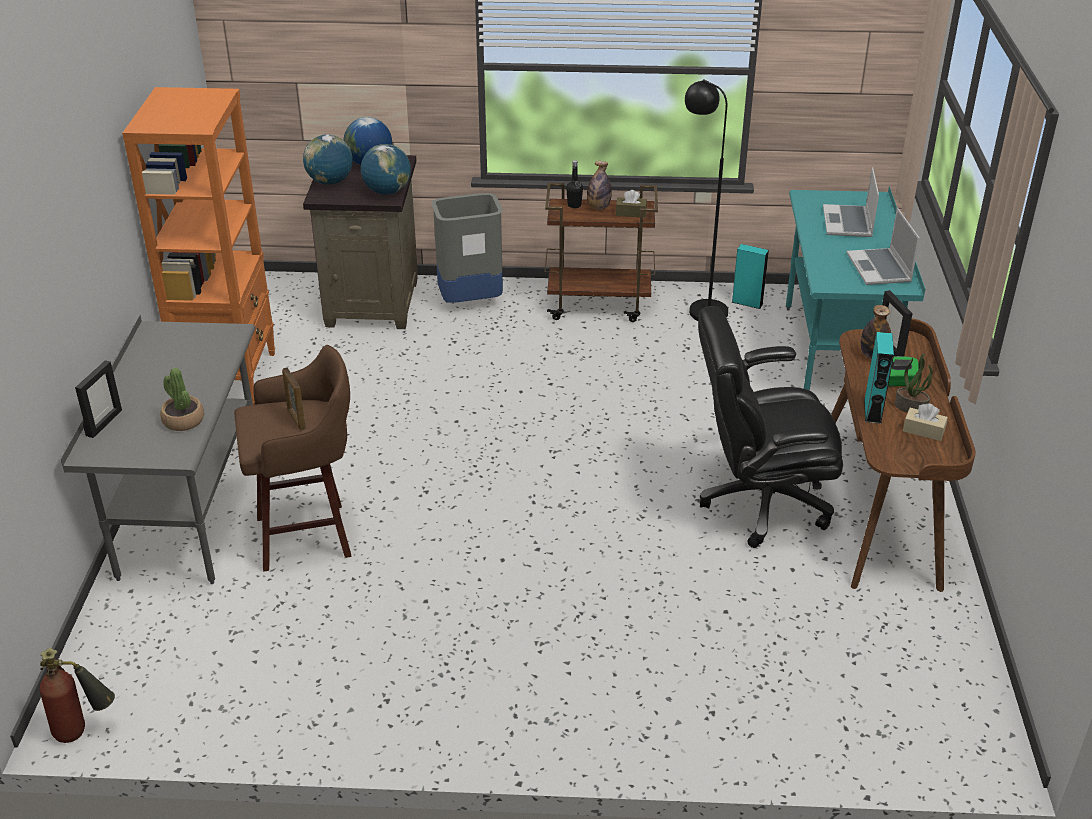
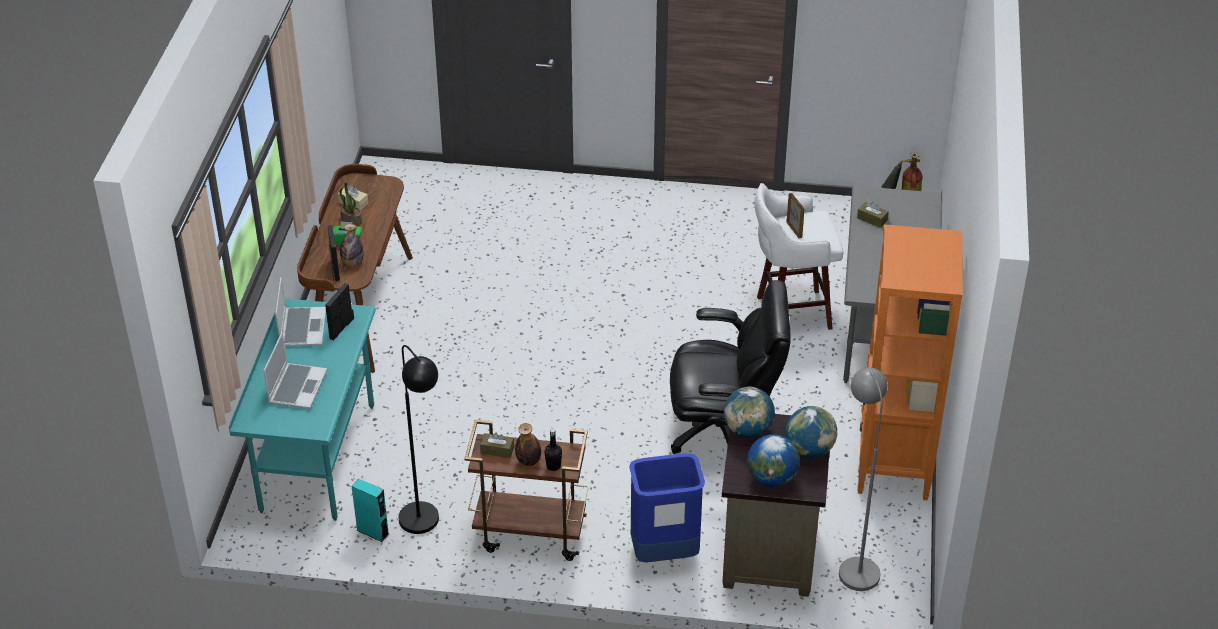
camera: 175 degrees left, 5 degrees up
(104, 423) = (927, 220): picture frame -> picture frame (342, 328)
(183, 420) = (872, 219): potted plant -> brown tissue box
(293, 301) = (854, 566): none -> grey floor lamp
(309, 536) = (790, 313): brown stool -> white stool
(470, 301) = (664, 553): grey trash can -> blue trash can
(758, 502) = (451, 319): black office chair -> black office chair (724, 431)
(872, 411) = (380, 219): turquoise speaker -> none

